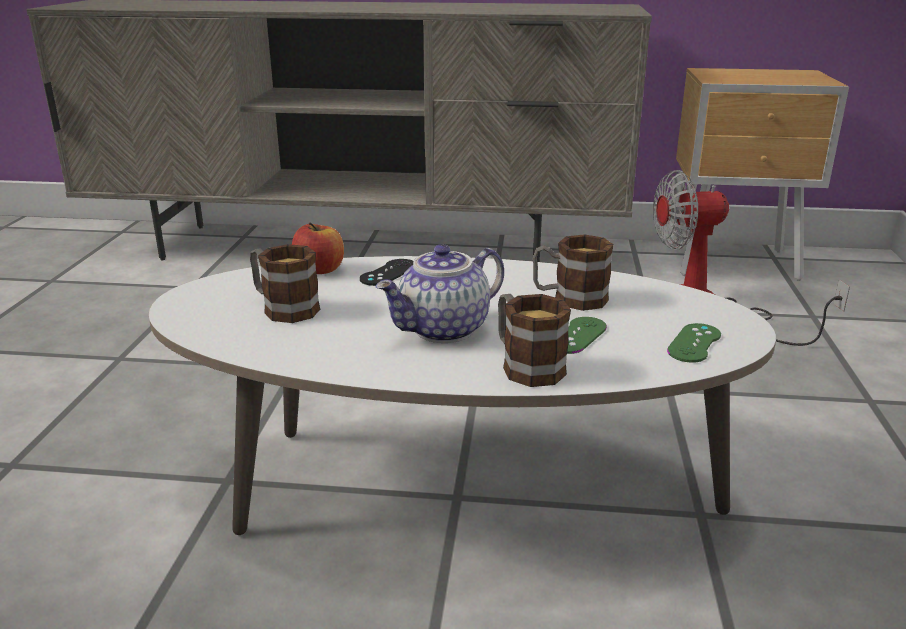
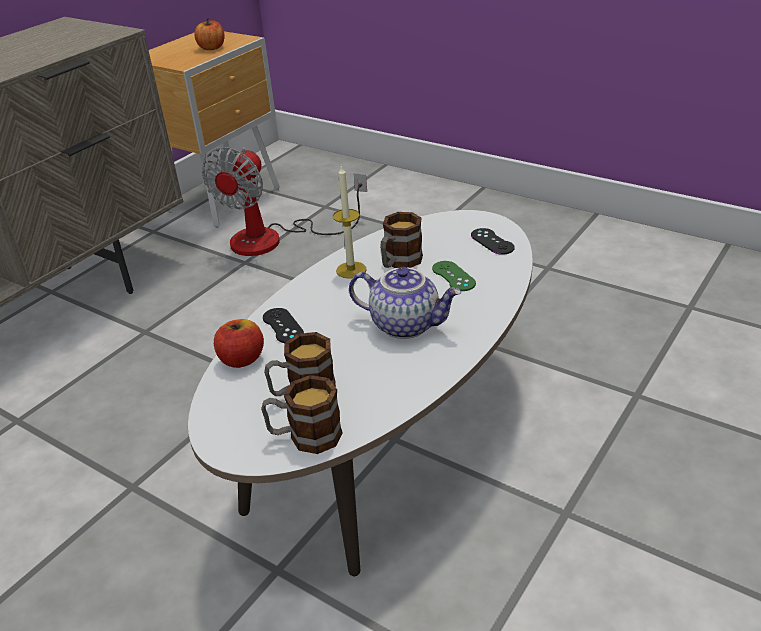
camera: 60 degrees left, 10 degrees up
(444, 331) = (406, 324): teapot -> teapot turned 60 degrees counterclockwise
(524, 278) = (351, 270): none -> candle
(525, 365) = (477, 306): mug -> mug (305, 436)
(694, 343) = (492, 241): green game controller -> black game controller
(775, 79) = (212, 48): none -> apple

